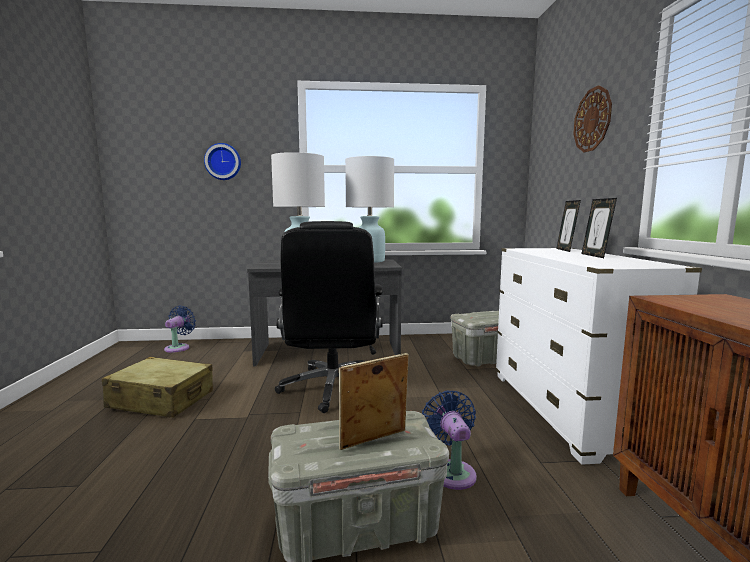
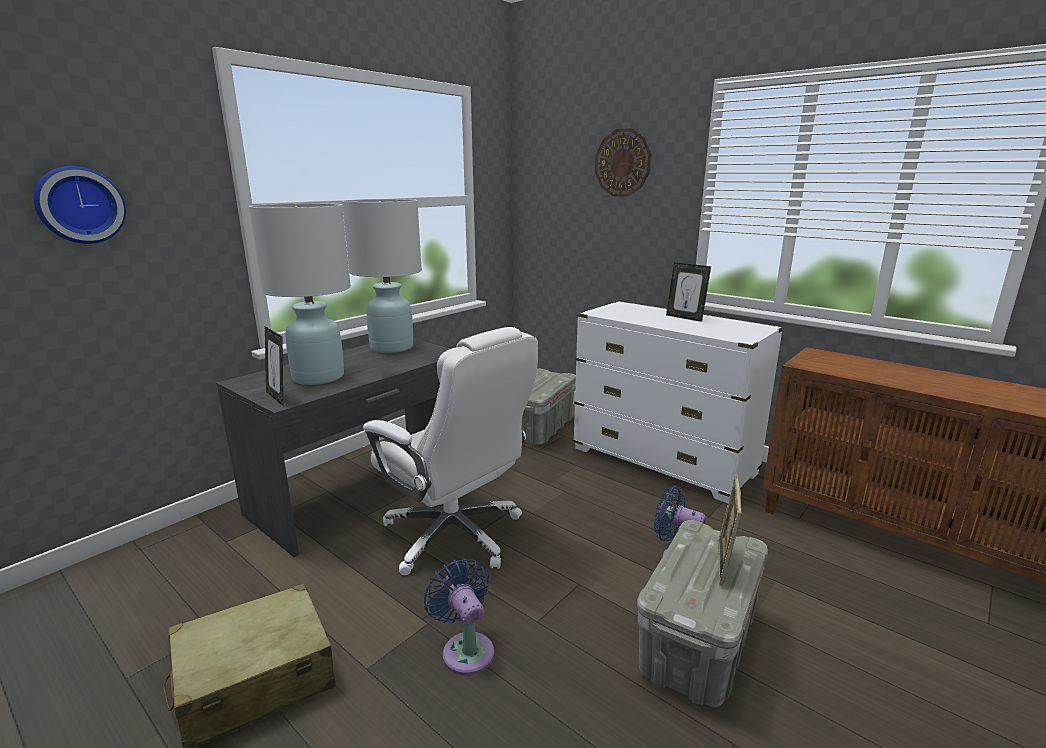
camera: 45 degrees left, 10 degrees up
(179, 347) = (77, 592): blue fan -> blue fan (466, 649)
(332, 388) = (455, 535): black office chair -> white office chair
(566, 250) = (634, 308): picture frame -> picture frame (278, 397)

